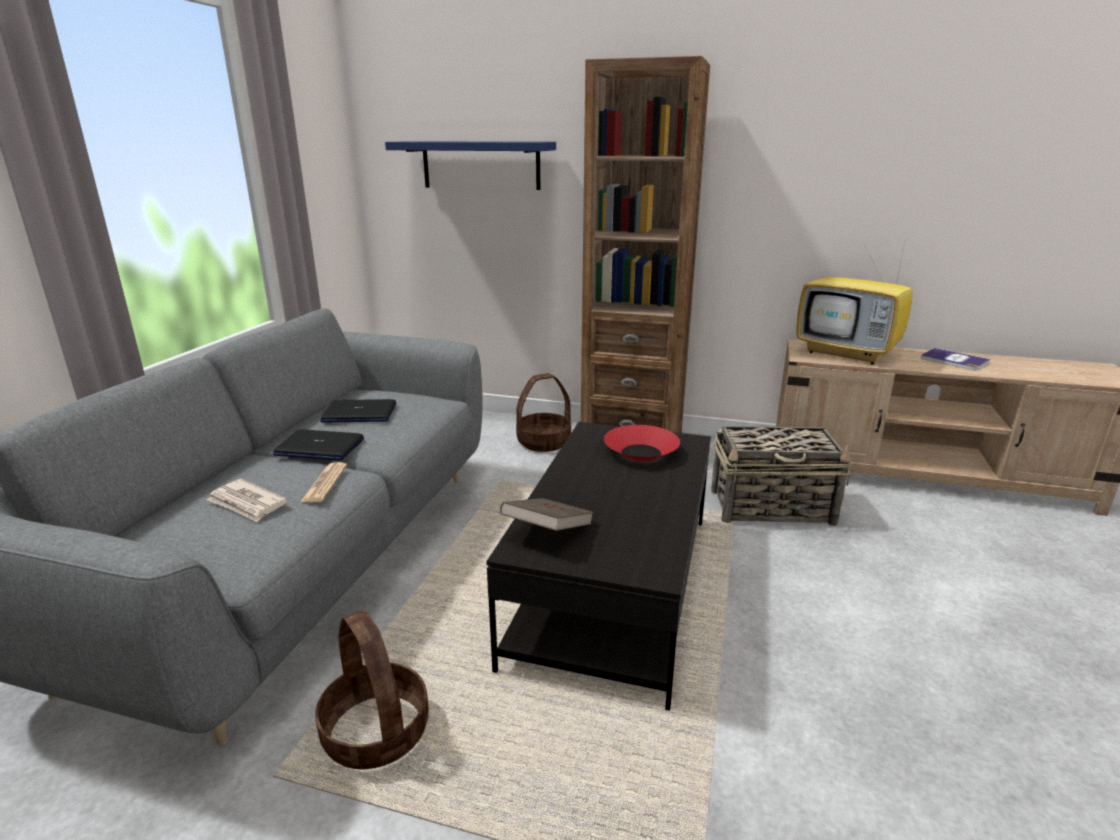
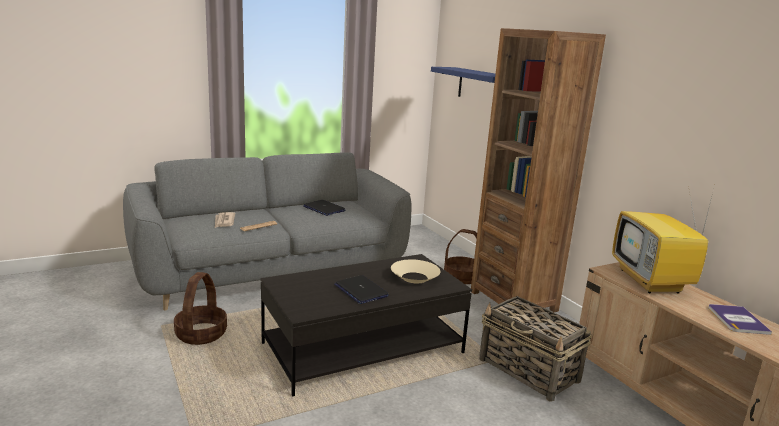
camera: 45 degrees right, 5 degrees down
(319, 447) = (284, 215): laptop -> laptop (360, 290)
(548, 532) = (301, 281): brown book -> none
(641, 452) = (415, 277): red bowl -> beige bowl

